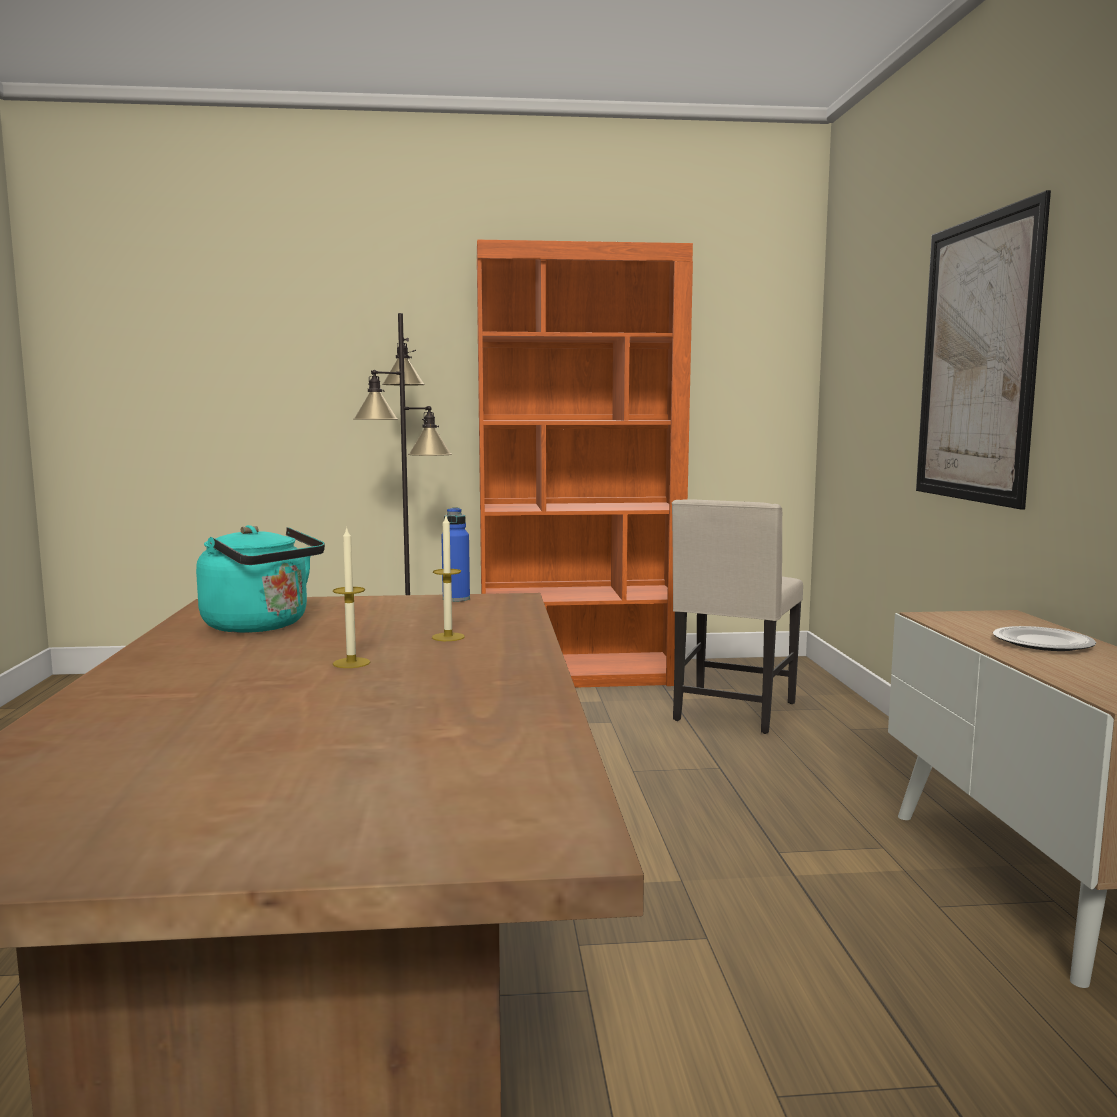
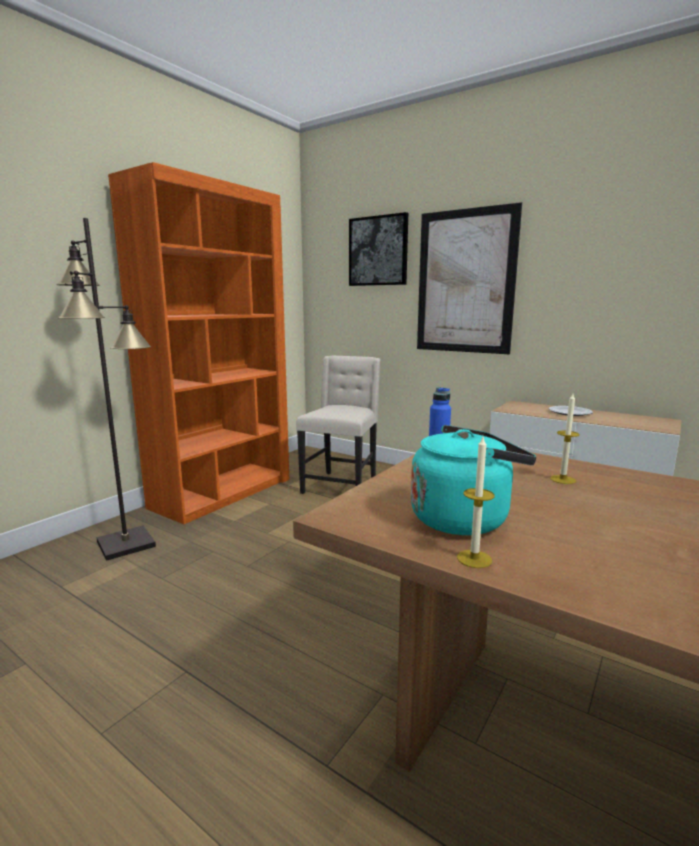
camera: 50 degrees left, 5 degrees up
(351, 663) = (629, 517): candle -> candle (474, 559)
(732, 712) = (341, 486): beige chair -> beige chair turned 135 degrees counterclockwise
(888, 309) = (378, 251): none -> picture

